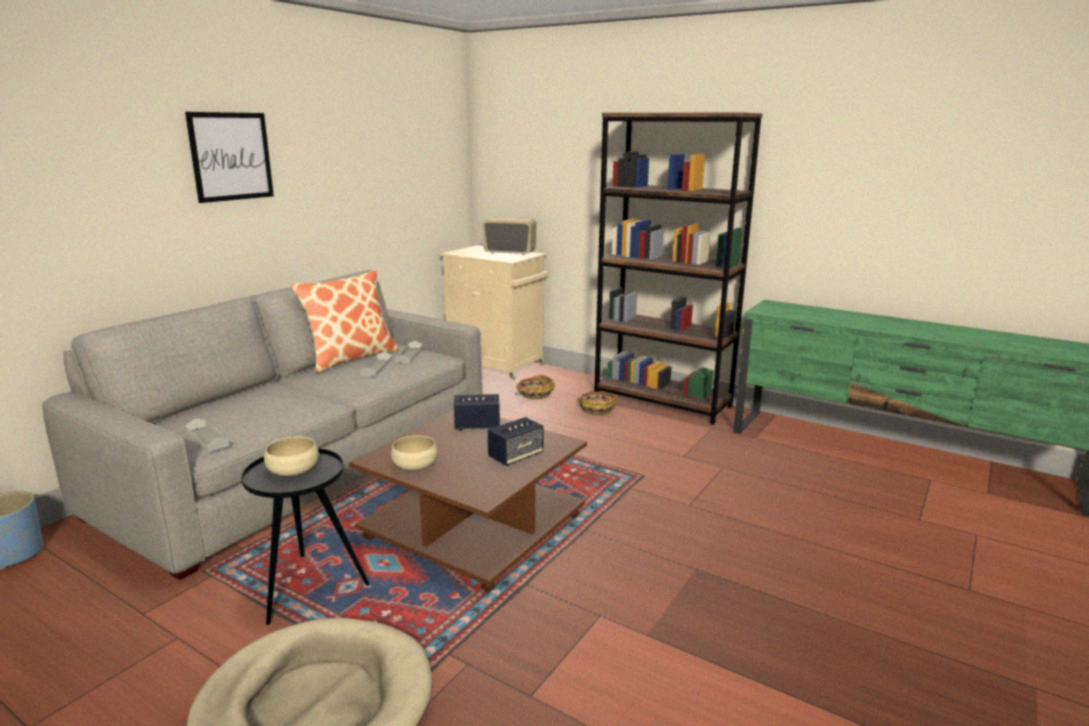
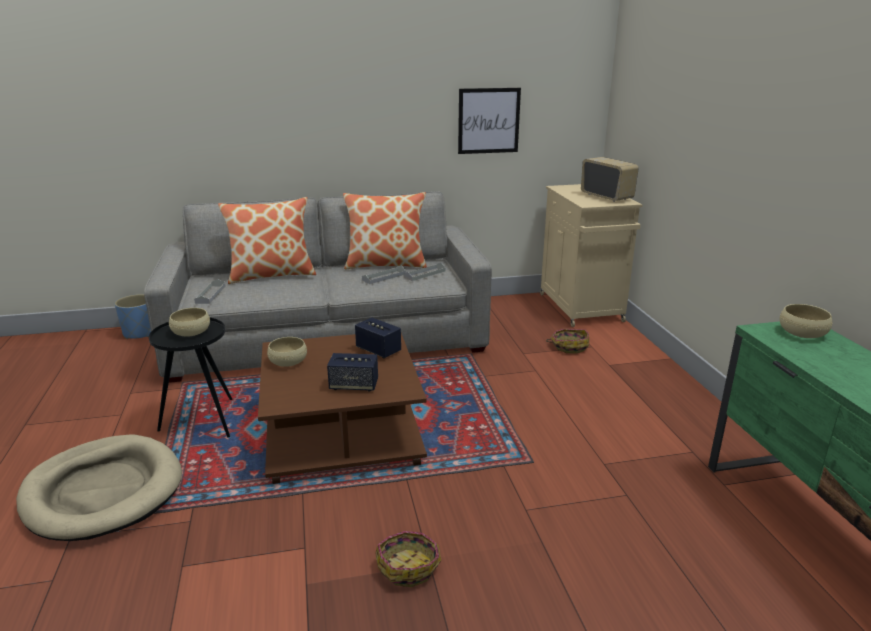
camera: 45 degrees right, 5 degrees up
(231, 156) = (326, 84): picture -> picture (488, 121)
(242, 399) = (272, 275): none -> pillow
(597, 408) = (602, 382): basket -> basket (409, 566)
(662, 401) = (684, 402): brown bookcase -> none
(778, 307) = (802, 333): none -> beige bowl

